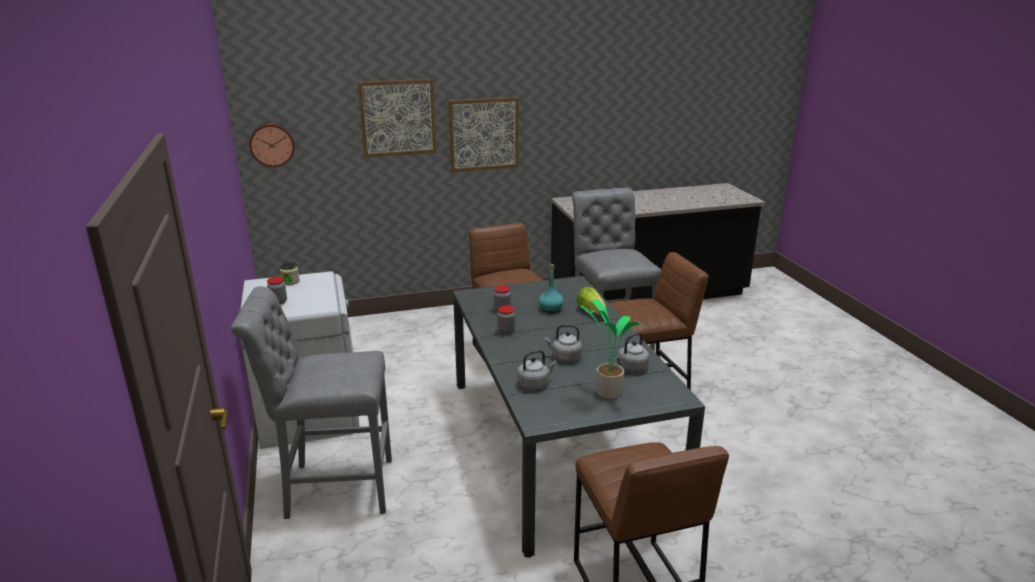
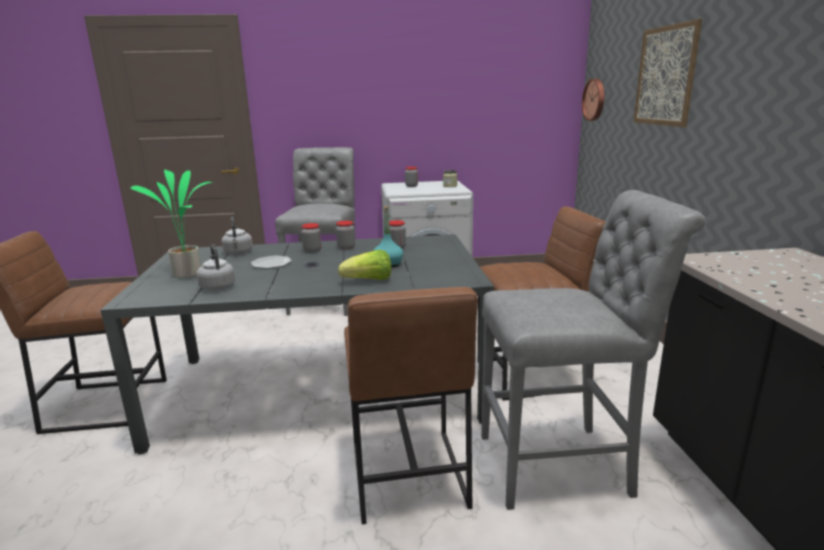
camera: 100 degrees right, 5 degrees down
(484, 133) = (738, 105): picture -> none
(519, 346) = (312, 251): none -> jar
(565, 357) = (271, 264): grey kettle -> plate

